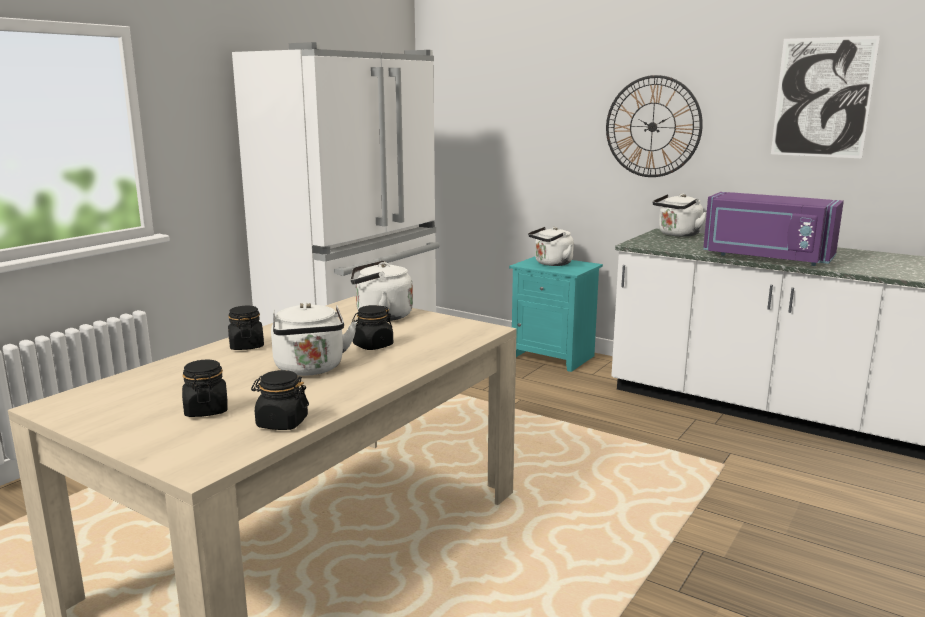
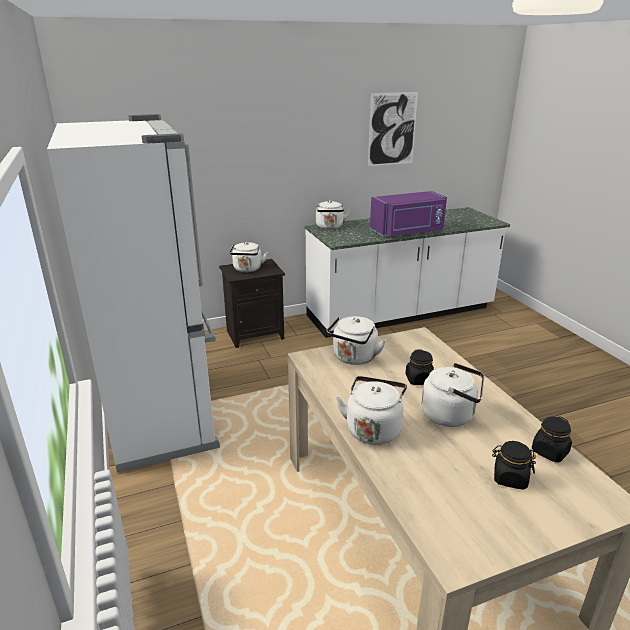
camera: 55 degrees left, 10 degrees up
(246, 346) = (373, 429): black jar -> white kettle
(554, 357) = (255, 334): turquoise nightstand -> black nightstand
(652, 127) = (294, 156): wall clock -> none

